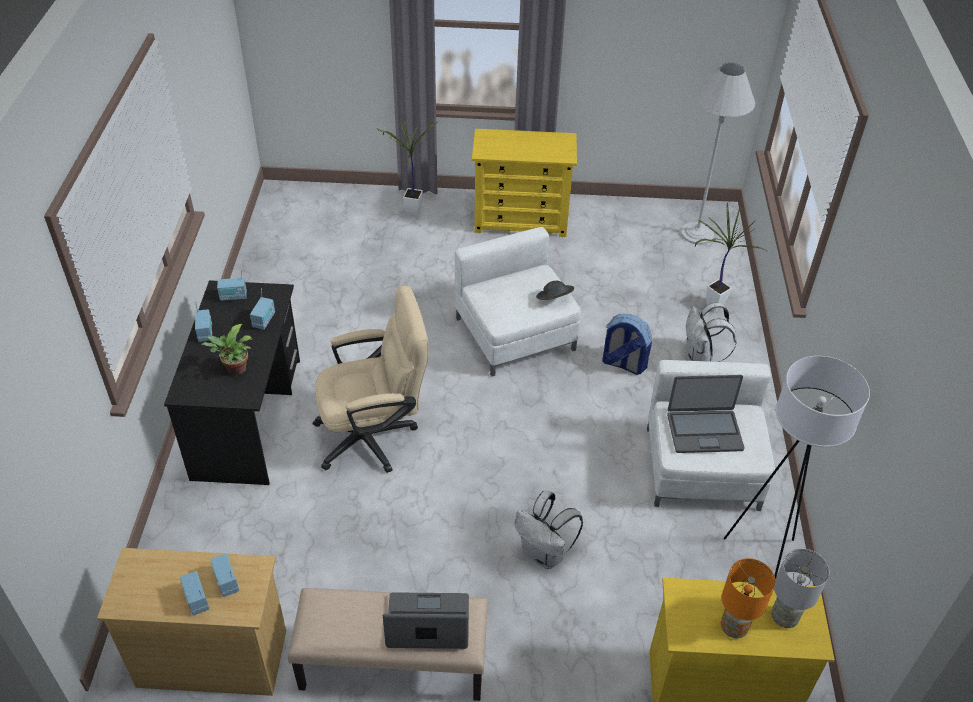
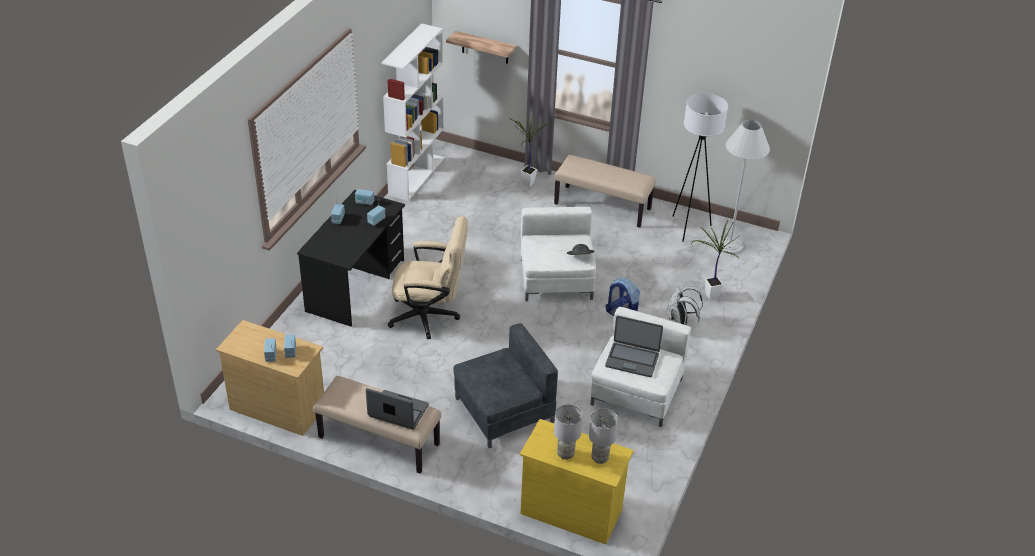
camera: 20 degrees right, 5 degrees down
(235, 370) = (346, 244): potted plant -> none
(262, 235) = (416, 176): none -> white bookcase
(321, 38) = (485, 47): none -> shelf
(521, 220) = (603, 206): yellow dresser -> beige bench
(545, 554) = (503, 411): white backpack -> grey armchair
(733, 627) = (566, 454): orange table lamp -> grey table lamp
(762, 558) = (645, 453): white floor lamp -> white floor lamp (688, 228)

